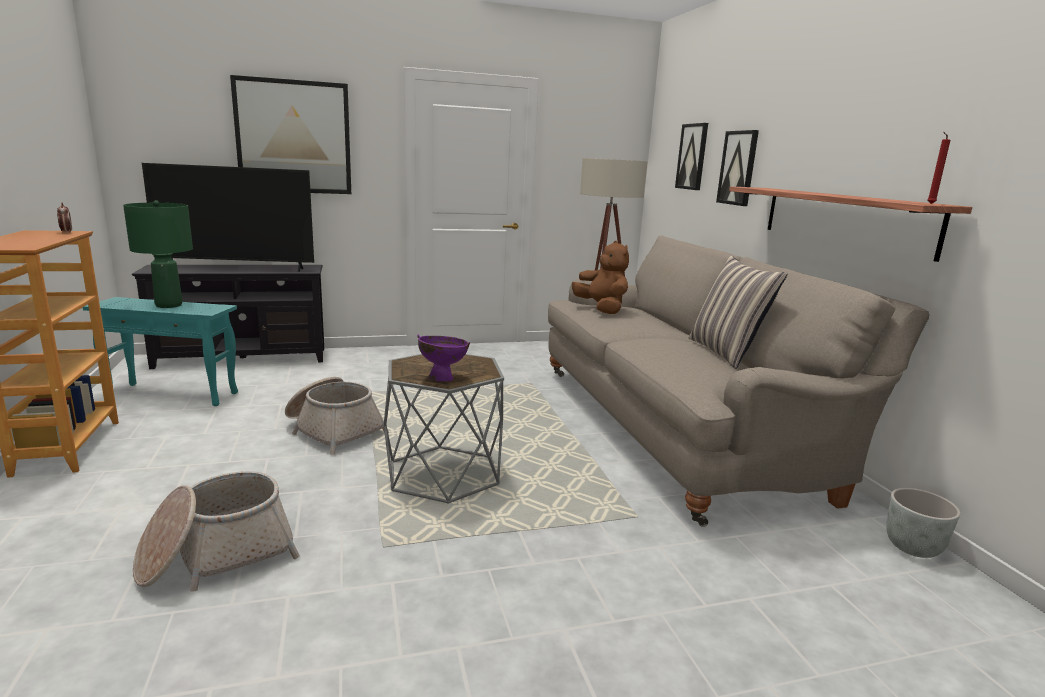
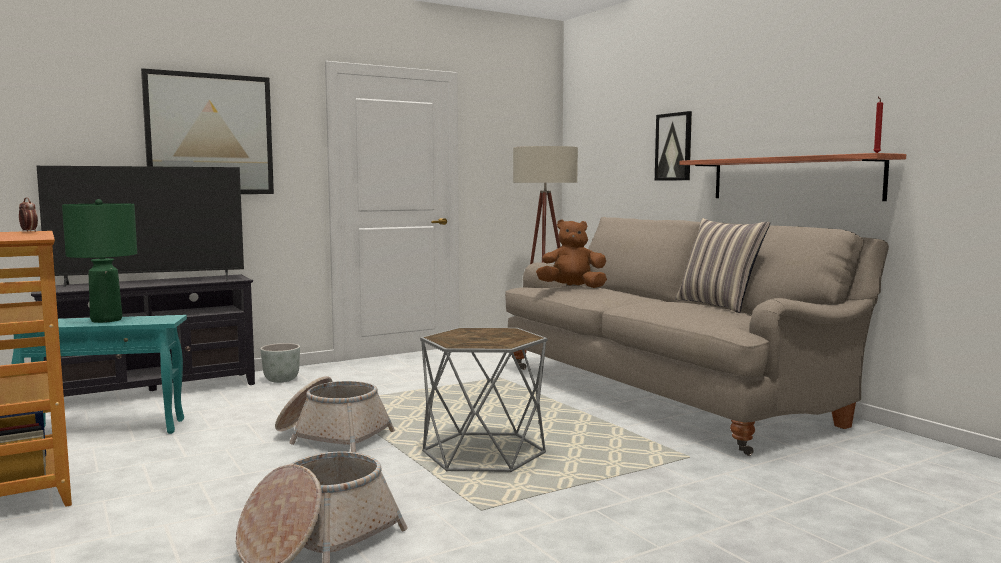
camera: 15 degrees left, 10 degrees down
(442, 378) = (493, 343): purple bowl -> none
(601, 309) = (572, 287): brown plush toy -> brown plush toy turned 45 degrees counterclockwise
(692, 156) = (618, 142): picture -> none
(913, 548) = (918, 445): grey planter -> grey planter (282, 380)

